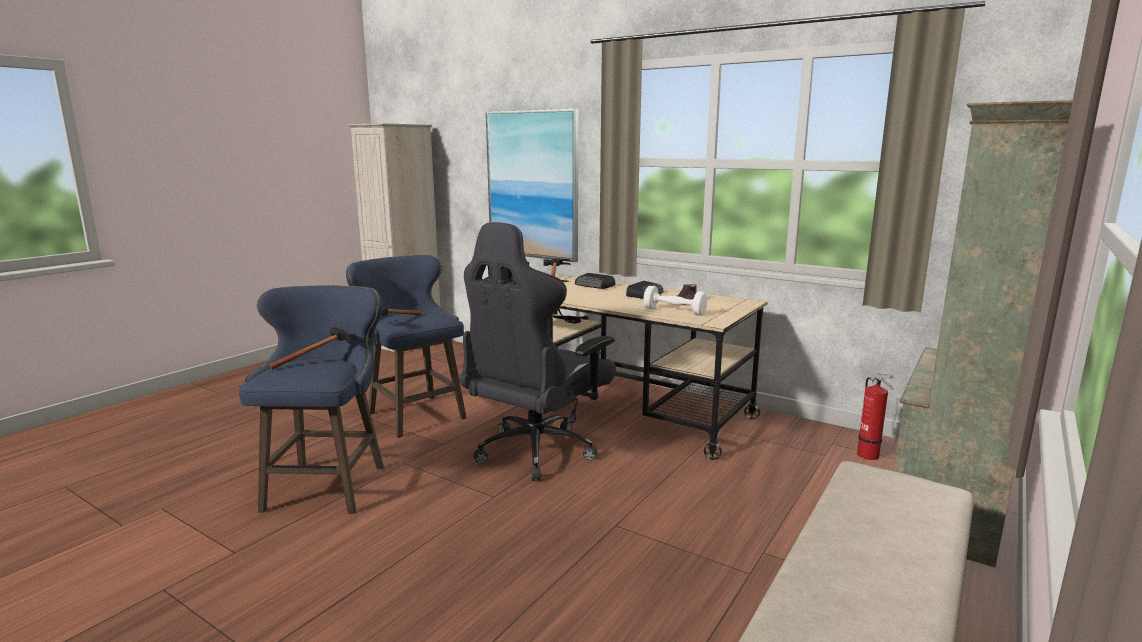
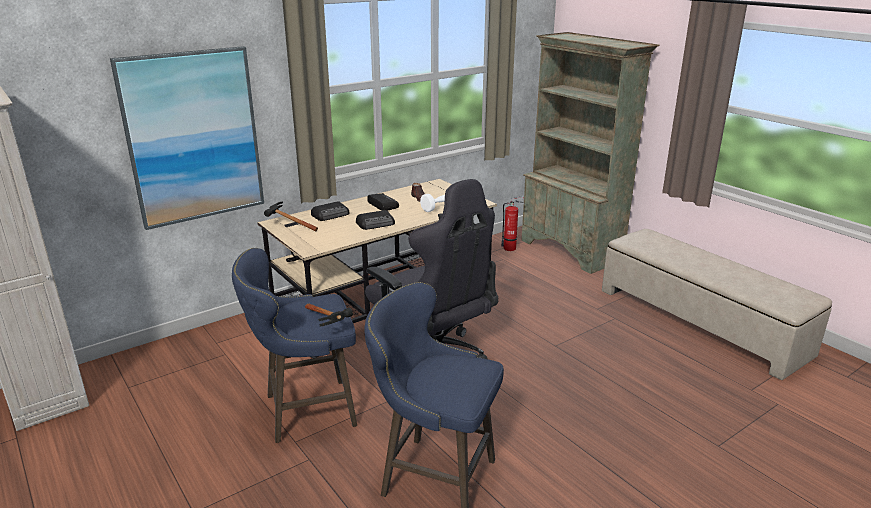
camera: 70 degrees left, 10 degrees up
(321, 359) = (430, 366): hammer -> none
(590, 298) = (376, 223): none -> radio

